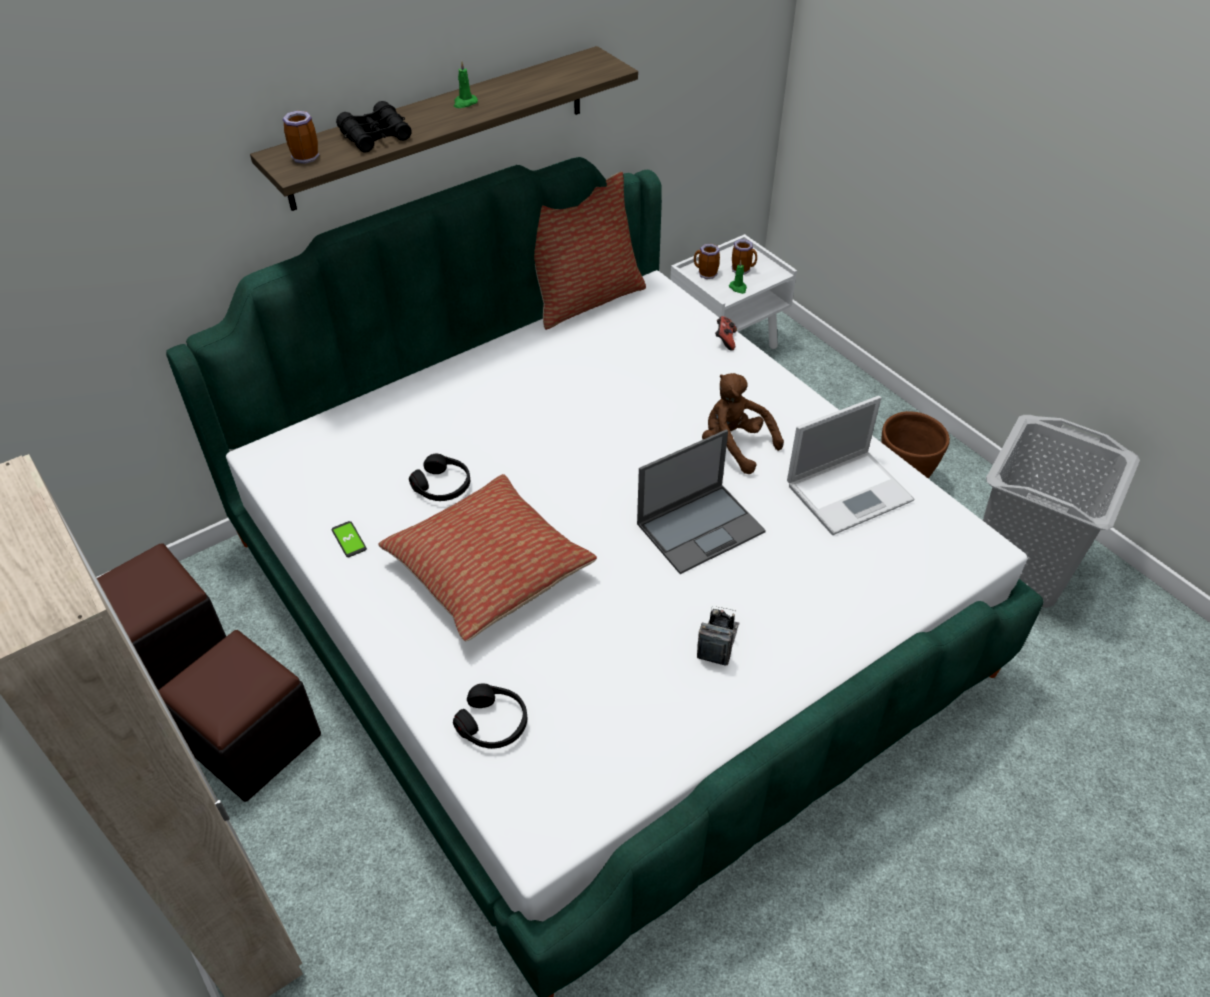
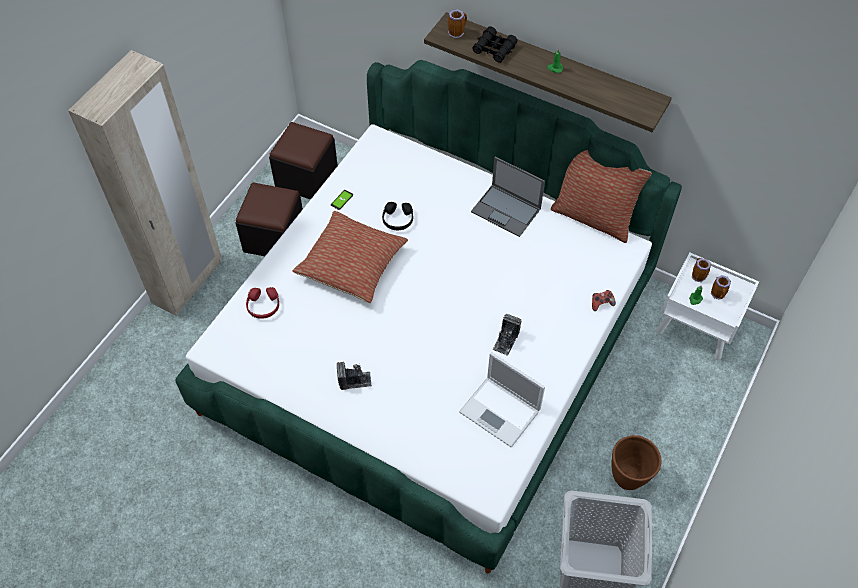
camera: 65 degrees right, 10 degrees up
(493, 723) = (263, 306): black headphones -> red headphones
(701, 527) = (431, 346): laptop -> laptop (506, 210)
(735, 446) = (506, 340): brown plush toy -> camera

